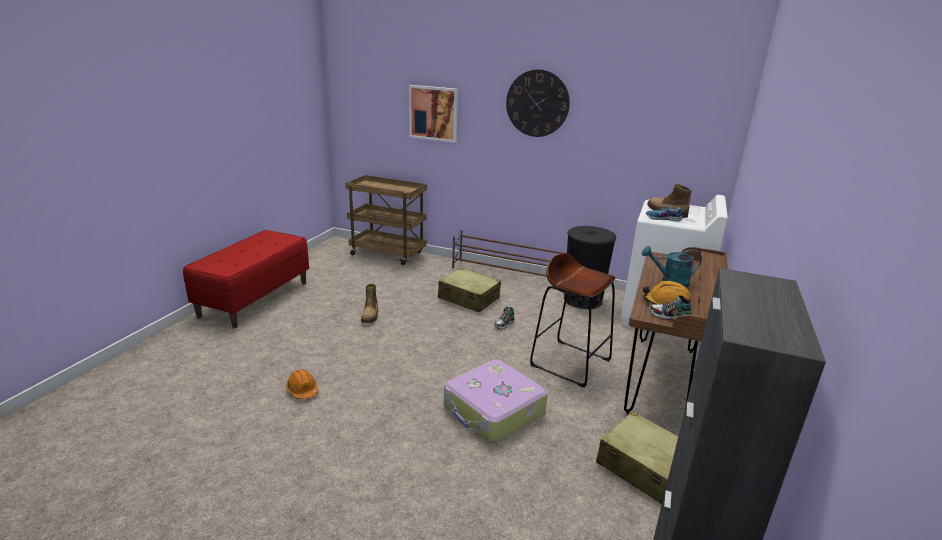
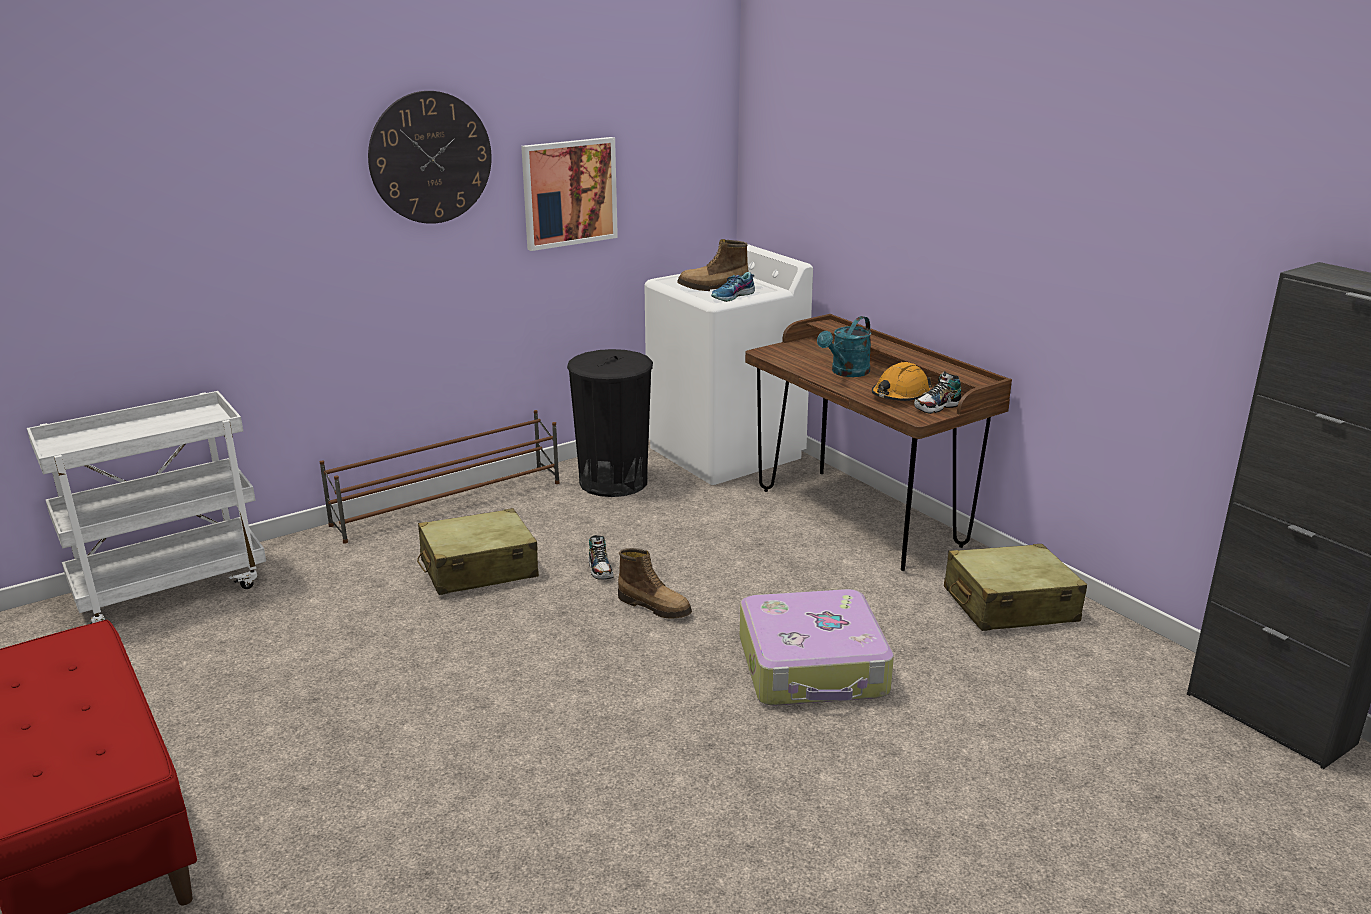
camera: 55 degrees left, 0 degrees up
(302, 390) = (569, 853): orange hard hat -> none
(370, 316) = (397, 691): boot -> boot (655, 606)
(388, 254) = (172, 588): brown cart -> white cart
(433, 113) = (200, 225): picture -> picture (569, 193)
(570, 362) = (759, 560): brown stool -> none

